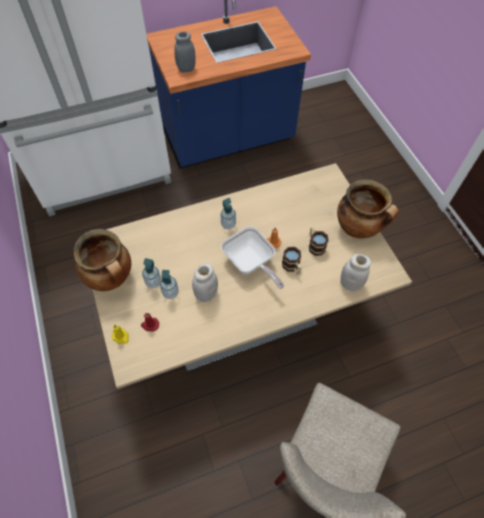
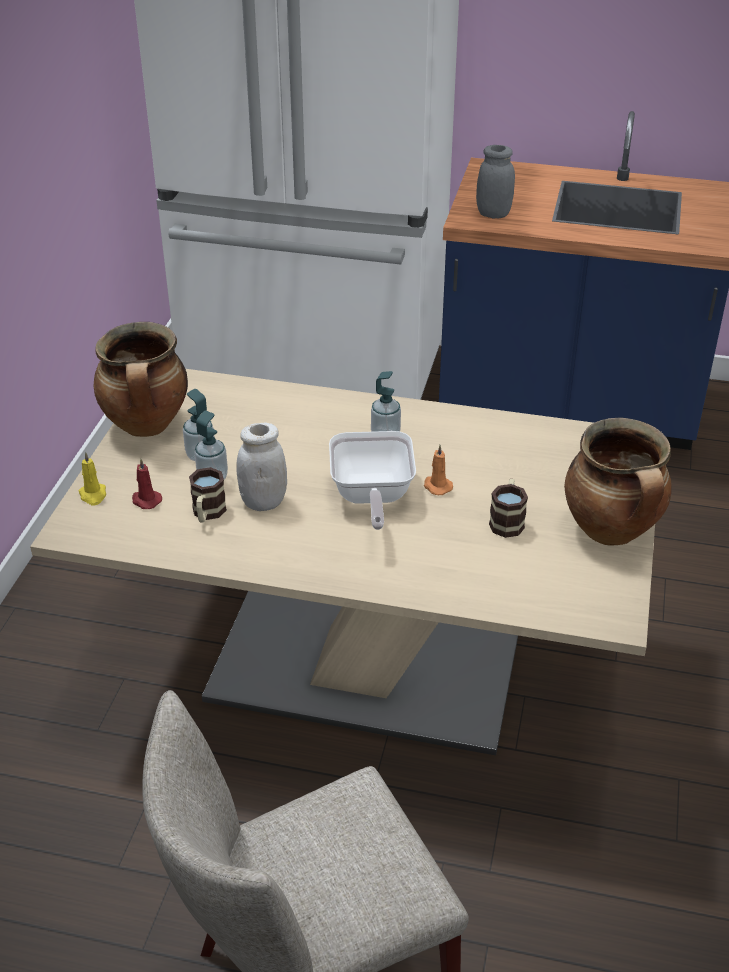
camera: 35 degrees right, 20 degrees down
(292, 267) = (437, 531): mug -> mug (207, 513)
(350, 283) = (520, 596): white jar -> none

